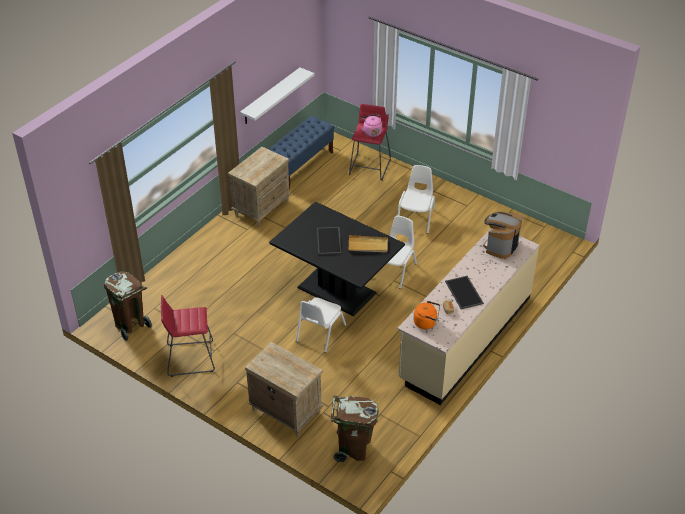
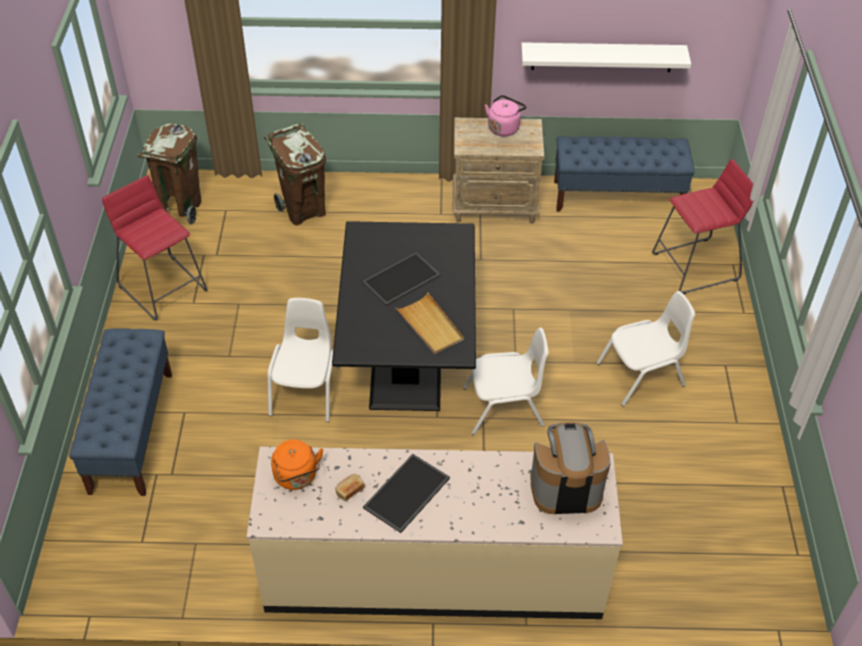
camera: 55 degrees right, 5 degrees up
(285, 411) = (131, 431): beige nightstand -> blue bench
(320, 333) = (306, 390): white chair -> white chair turned 105 degrees clockwise
(353, 449) = (107, 546): brown trash can -> brown trash can (303, 210)
(371, 132) = (707, 209): pink kettle -> pink kettle (504, 127)

